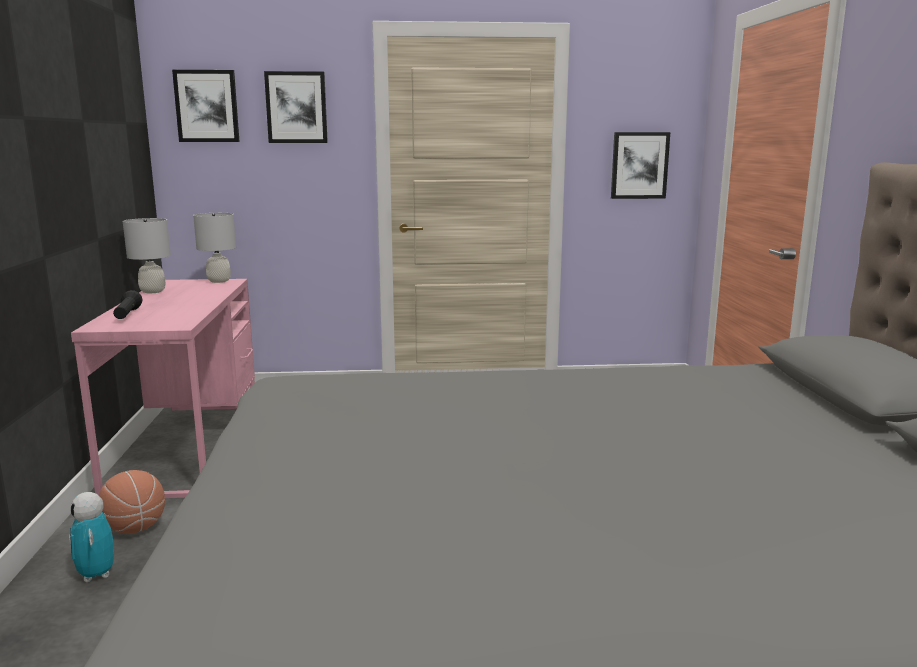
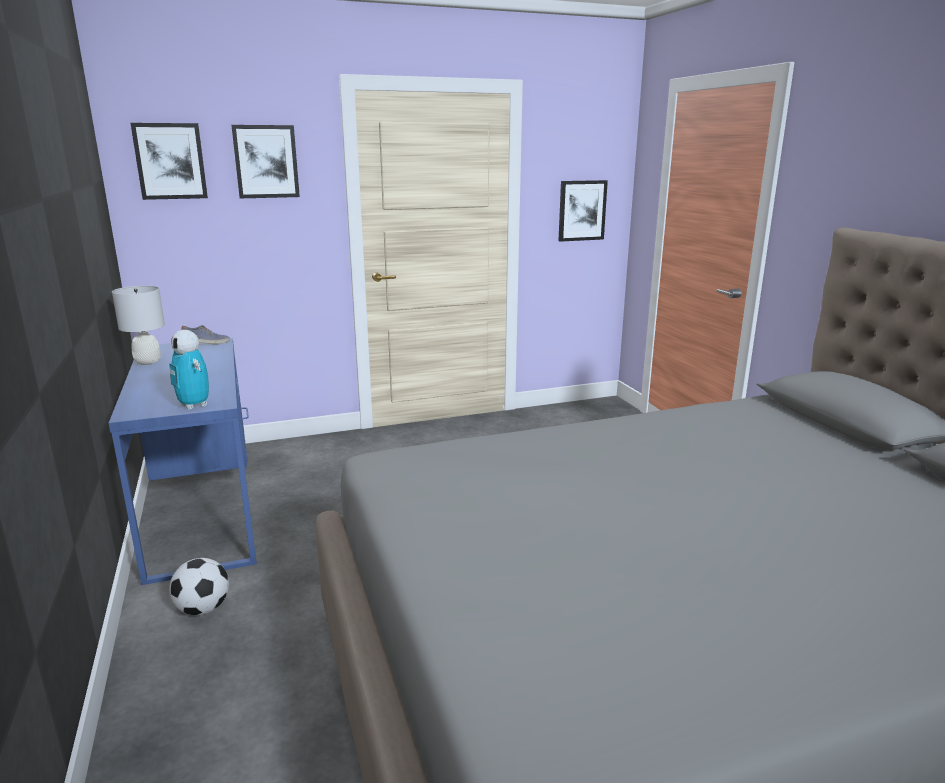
camera: 15 degrees left, 5 degrees up
(96, 575) = (193, 664): toy robot -> toy robot (194, 405)
(127, 315) = (150, 395): black flashlight -> none
(135, 528) = (203, 609): basketball -> football
(189, 446) = (204, 512): pink desk -> blue desk
(218, 281) = (206, 344): grey table lamp -> shoe

